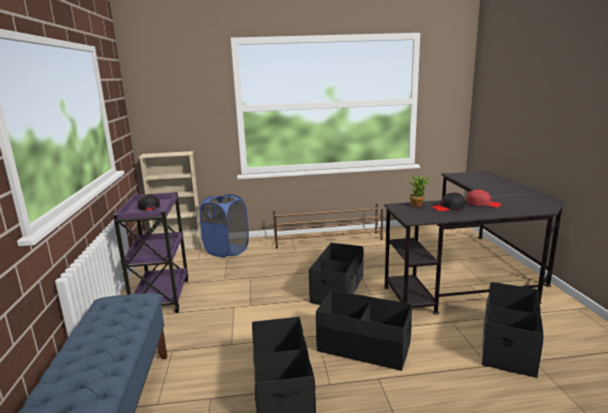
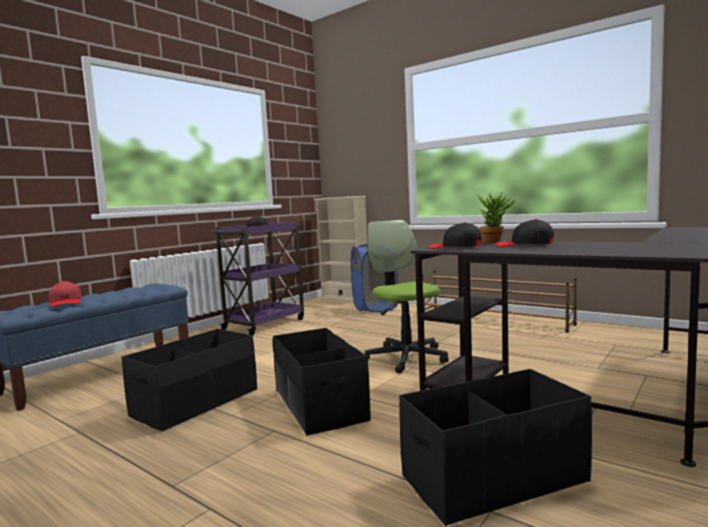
camera: 45 degrees right, 10 degrees down
(338, 289) = (405, 357): black storage box -> office chair
(421, 216) = (455, 247): none -> black cap
(482, 204) = (595, 245): red cap -> red cap (66, 302)

